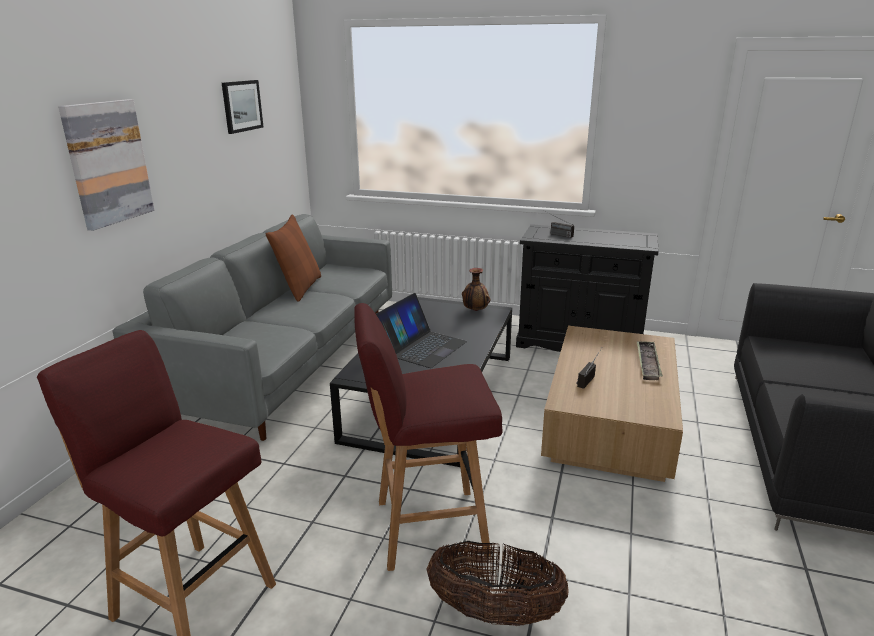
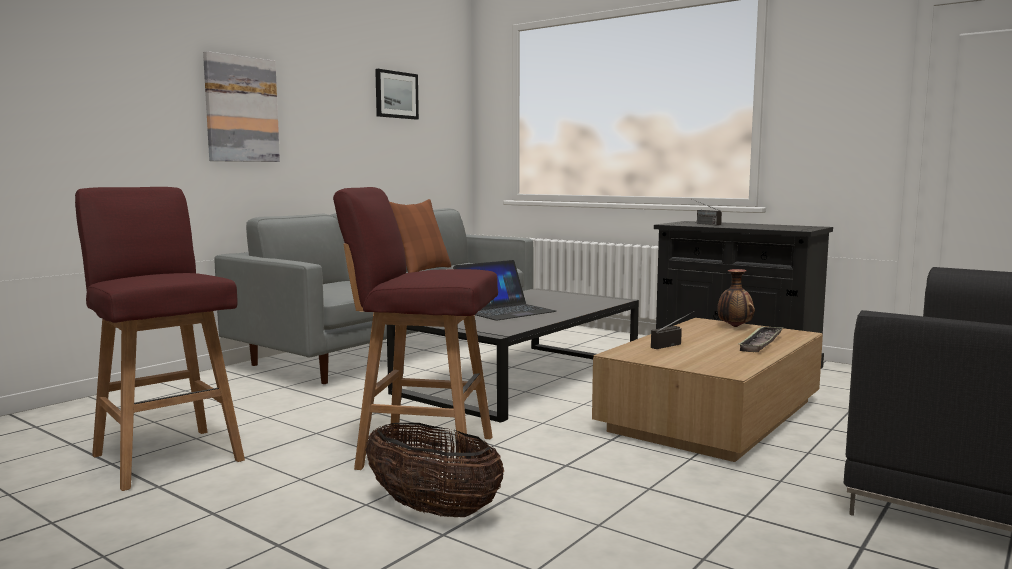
camera: 20 degrees right, 15 degrees down
(475, 310) = (592, 298): vase -> vase (734, 327)

